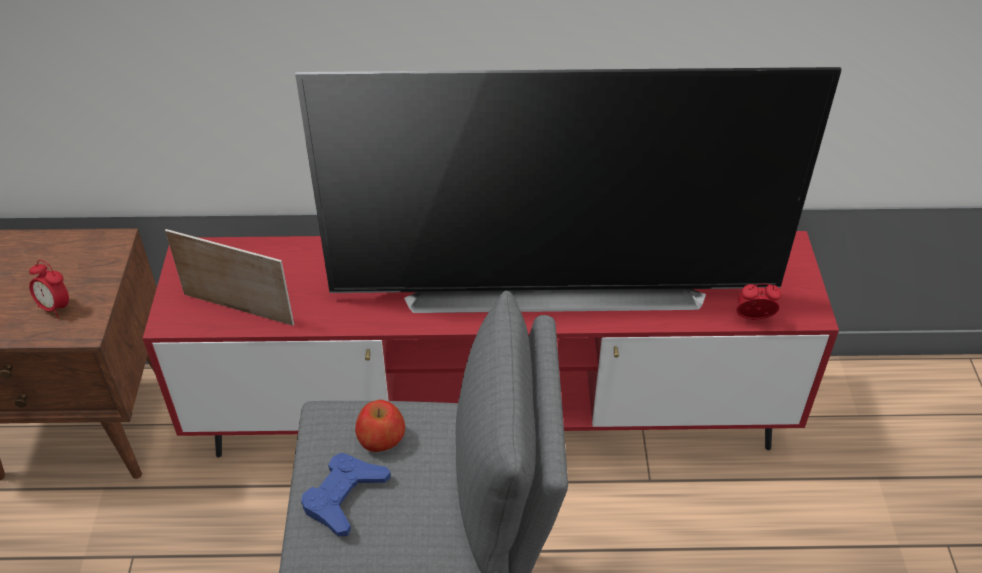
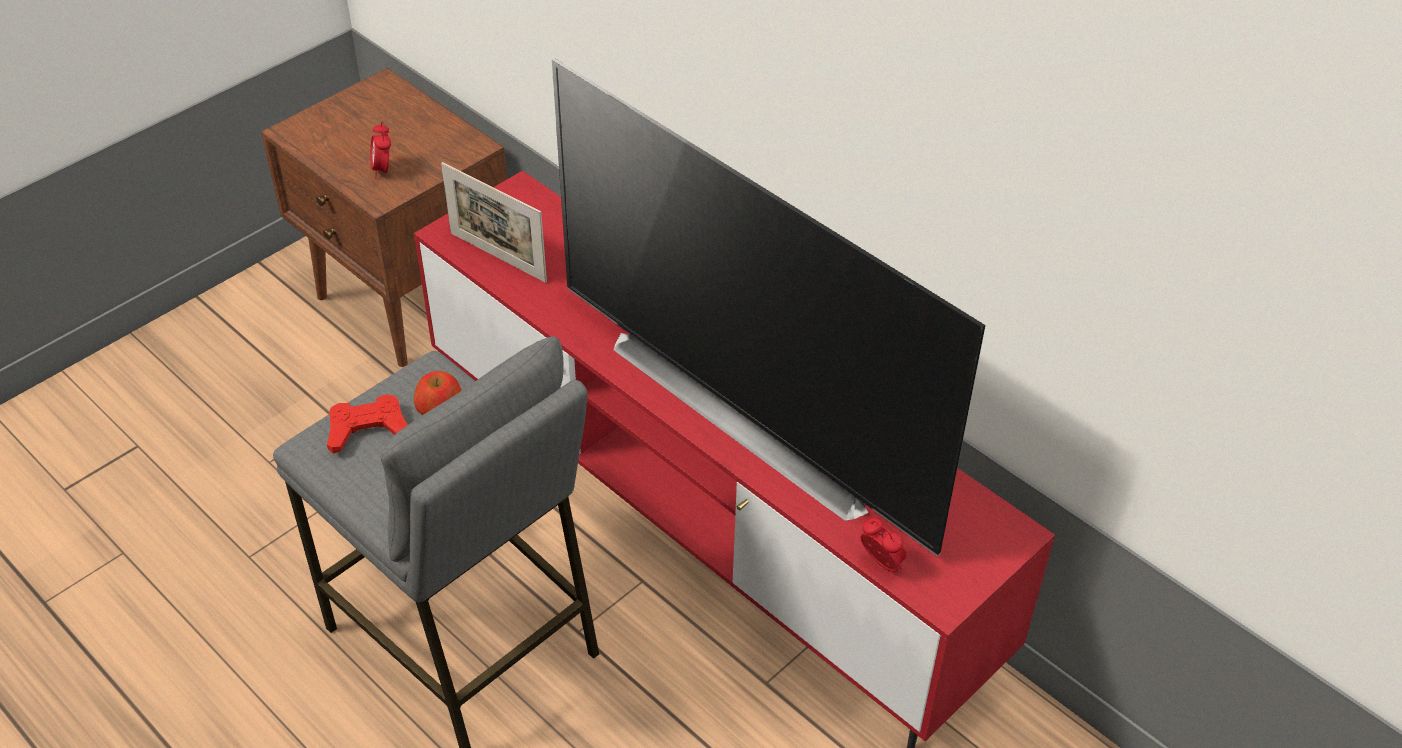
camera: 45 degrees right, 0 degrees up
(238, 309) = (498, 257): picture frame -> picture frame turned 150 degrees clockwise
(344, 497) = (368, 429): blue game controller -> red game controller

